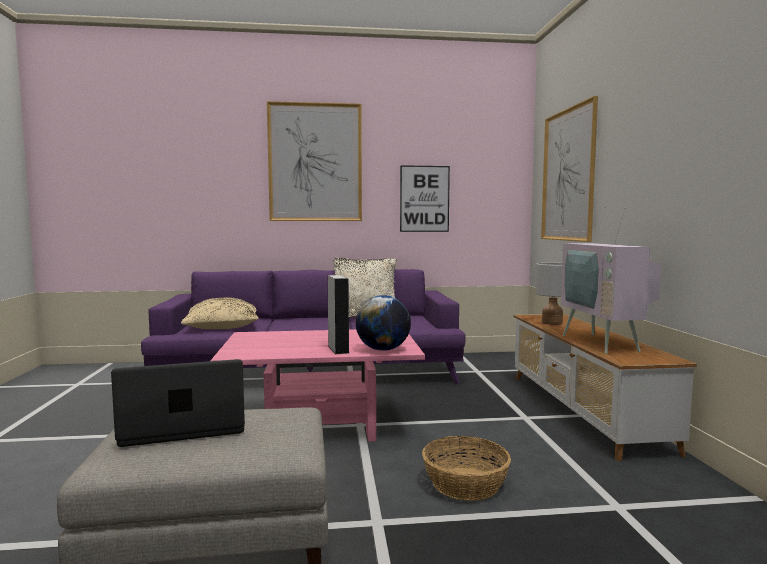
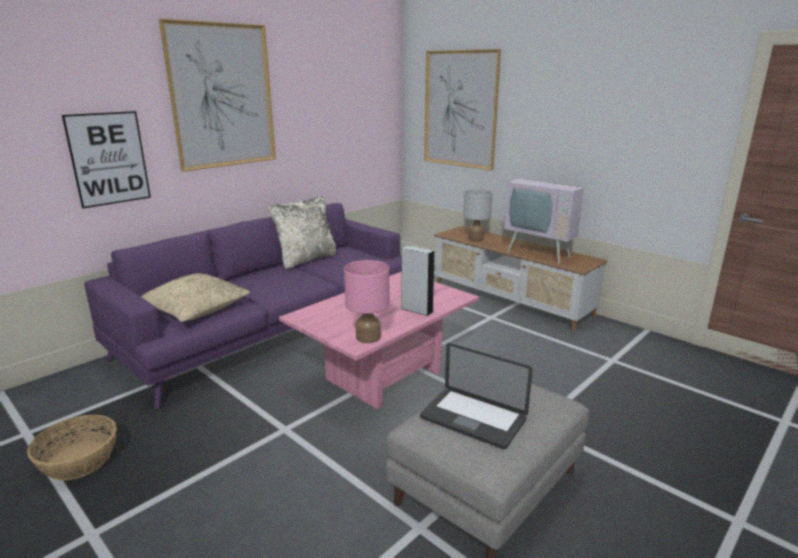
camera: 40 degrees left, 15 degrees up
(184, 428) = (473, 419): laptop -> laptop turned 90 degrees counterclockwise
(250, 354) = (368, 337): none -> pink table lamp
(383, 349) = (445, 300): globe -> none
(424, 199) = (326, 129): picture -> picture (109, 159)
(464, 483) = (536, 379): basket -> basket (78, 460)

